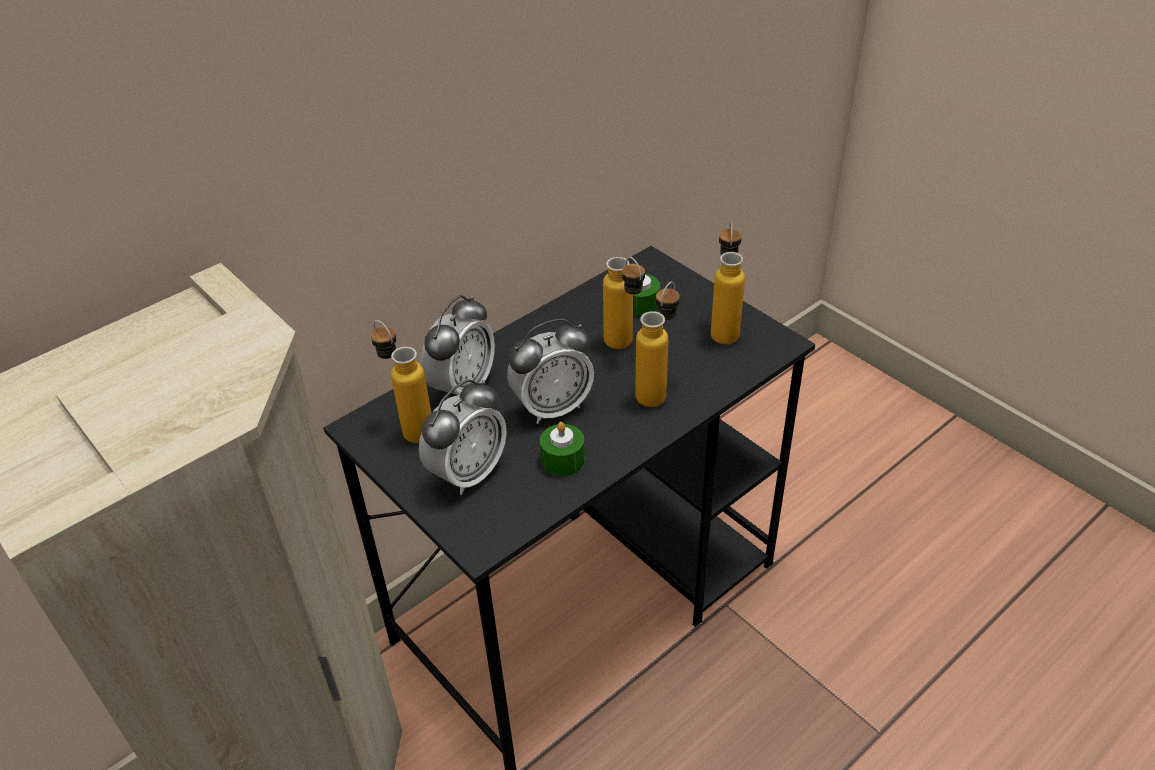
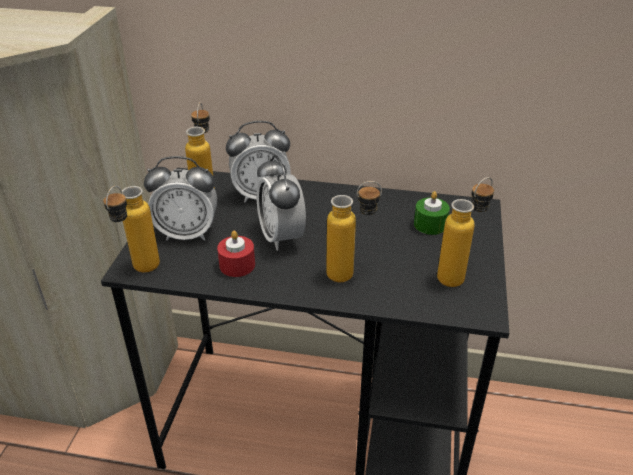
camera: 50 degrees right, 5 degrees down
(552, 407) = (281, 237): alarm clock -> alarm clock turned 45 degrees clockwise
(563, 459) = (237, 265): green candle -> red candle
(624, 348) = (376, 239): bottle -> bottle (140, 272)

